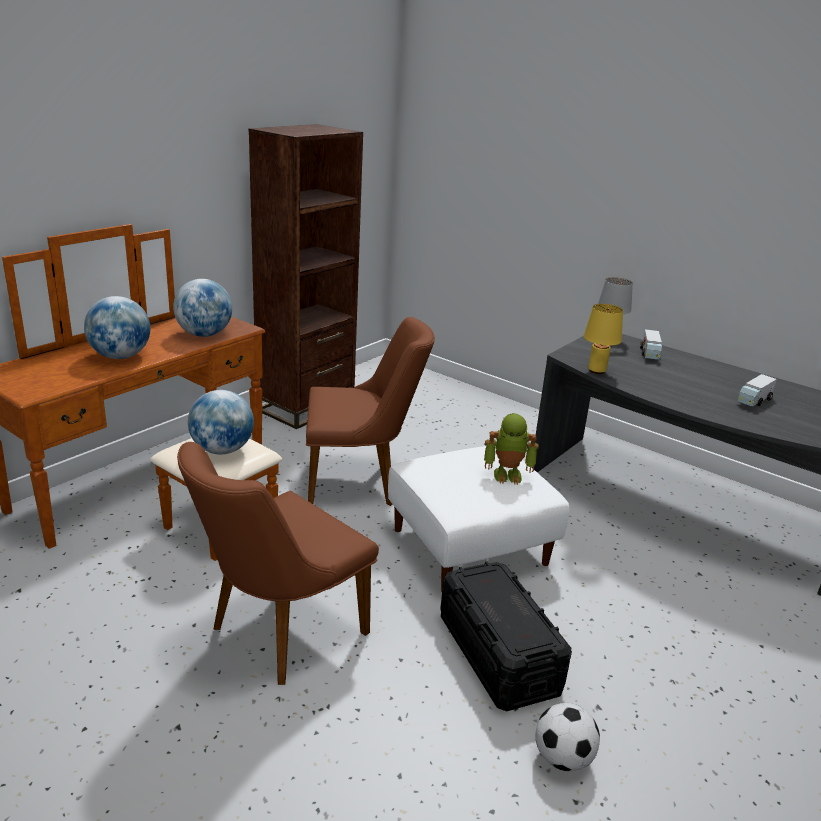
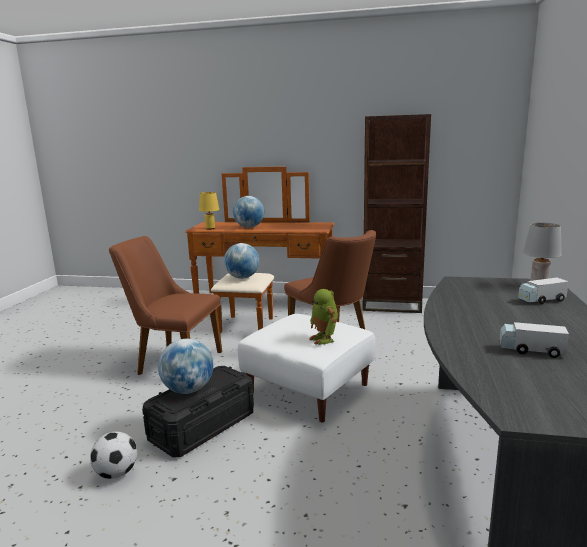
camera: 65 degrees right, 10 degrees down
(204, 335) = (297, 228): globe -> globe (188, 390)
(596, 371) = (447, 291): yellow table lamp -> yellow table lamp (210, 228)

